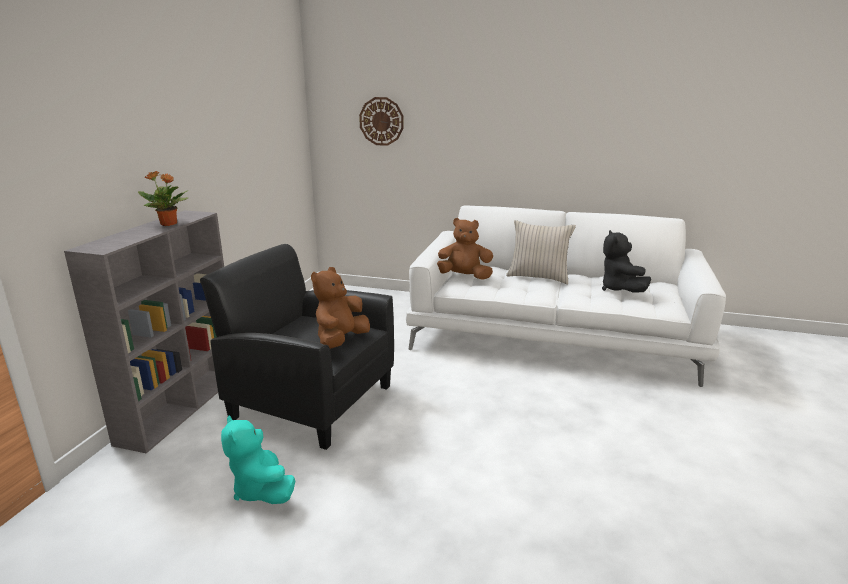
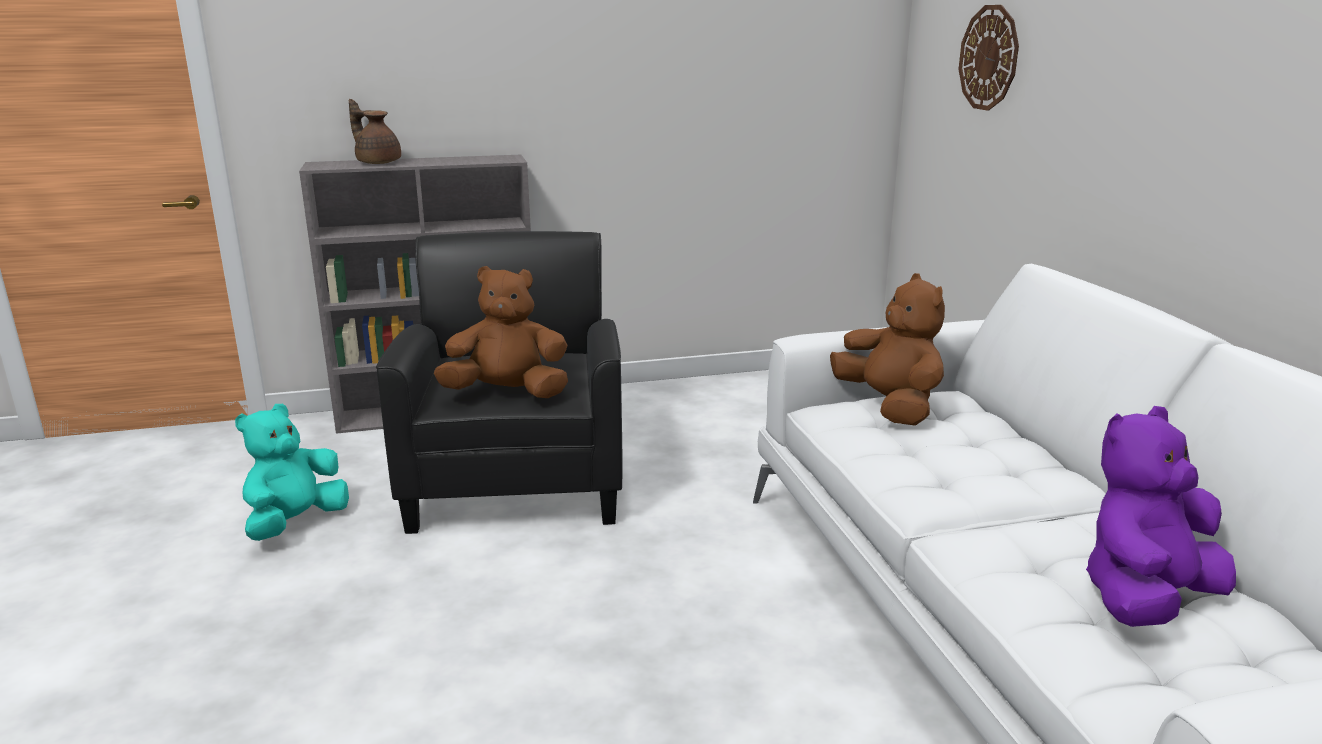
camera: 60 degrees right, 0 degrees up
(126, 236) = (377, 162): none -> brown teapot
(169, 224) = (445, 162): potted plant -> none
(538, 277) = (1032, 477): beige pillow -> none
(620, 289) = (1145, 599): black plush toy -> purple plush toy

